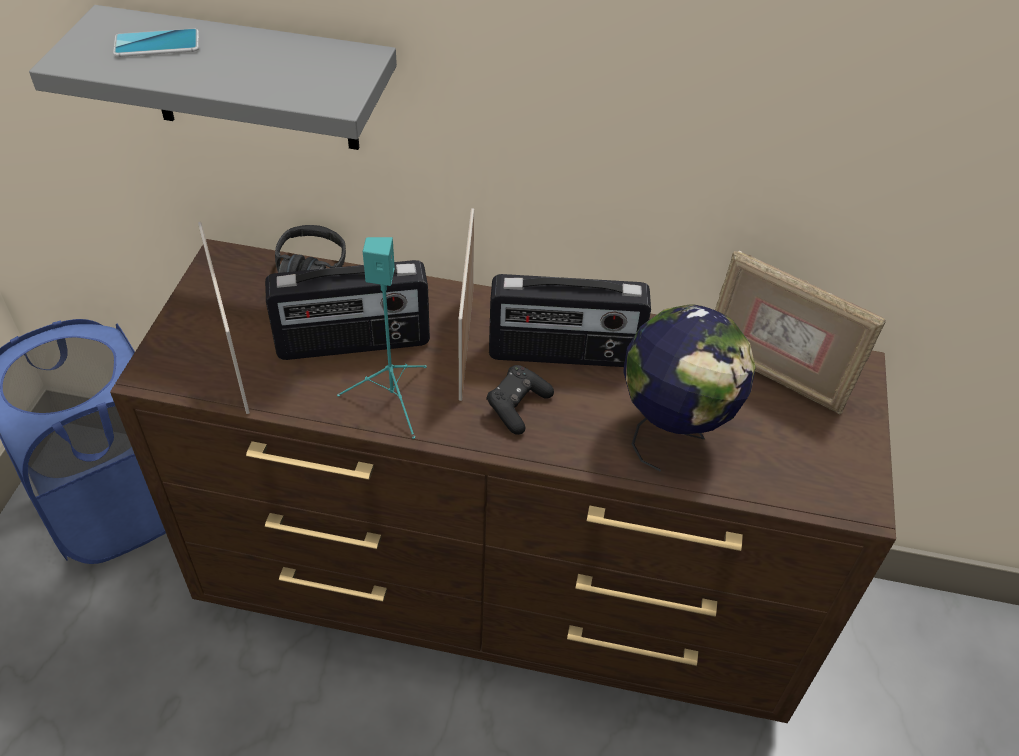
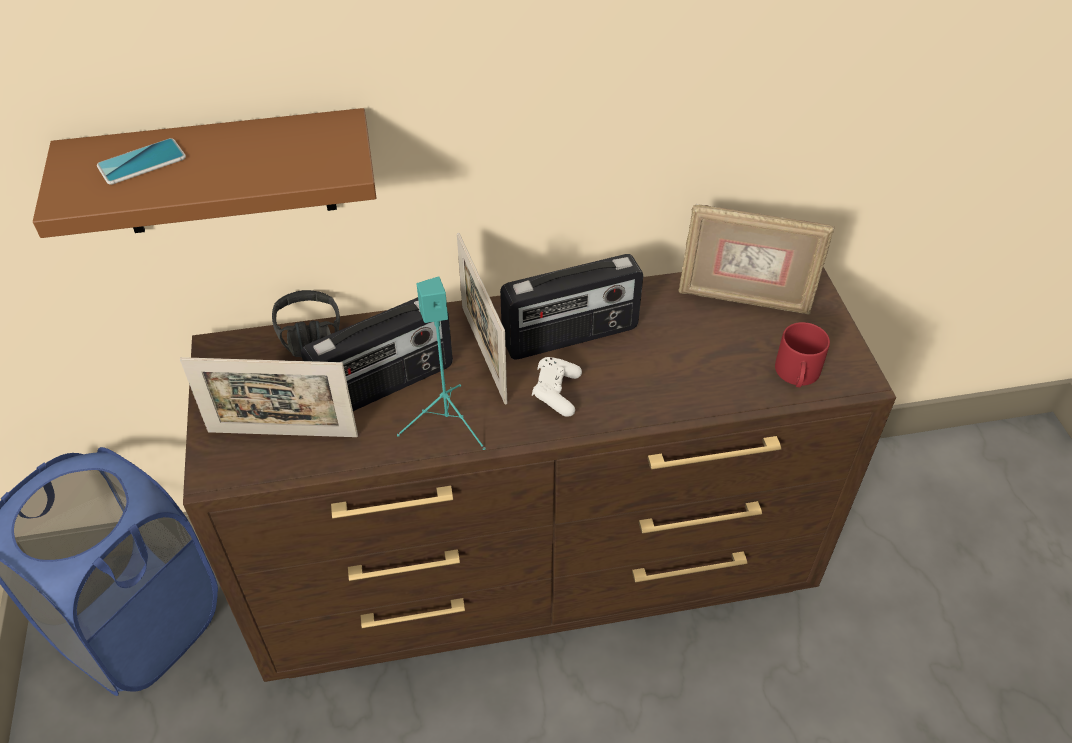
camera: 20 degrees left, 0 degrees up
(233, 357) = (282, 434): picture frame -> picture frame turned 135 degrees clockwise
(252, 81) = (224, 173): grey shelf -> brown shelf
(517, 406) = (556, 393): black game controller -> white game controller
(673, 432) = (691, 371): globe -> none
(791, 475) = (798, 375): none -> red mug

